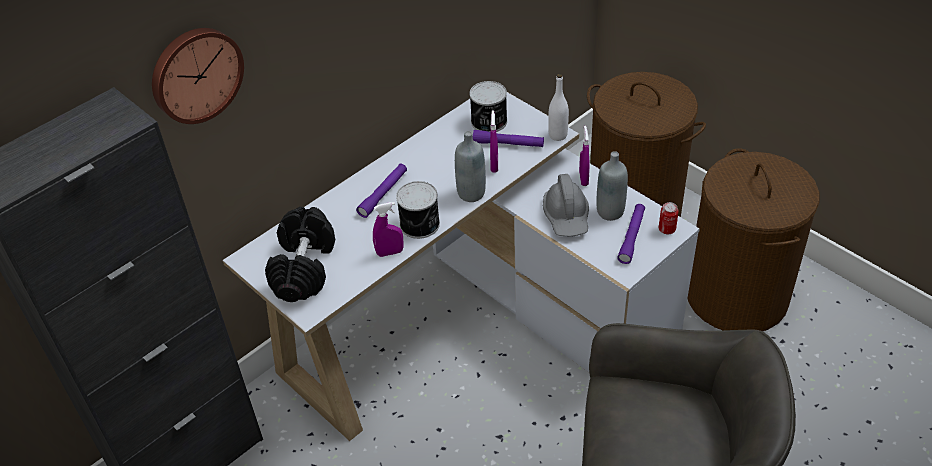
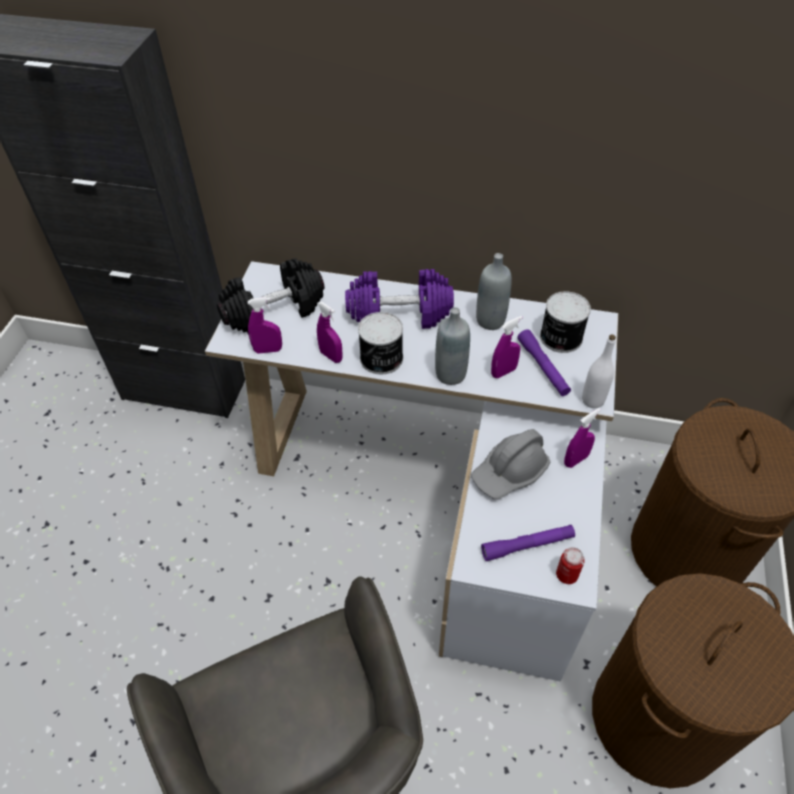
camera: 55 degrees right, 5 degrees up
(195, 74) = (250, 71): wall clock -> none
(345, 289) = (268, 350): none -> purple spray bottle
(383, 194) = (399, 314): purple flashlight -> purple dumbbell
(610, 212) = (548, 507): grey bottle -> grey bottle (490, 320)

